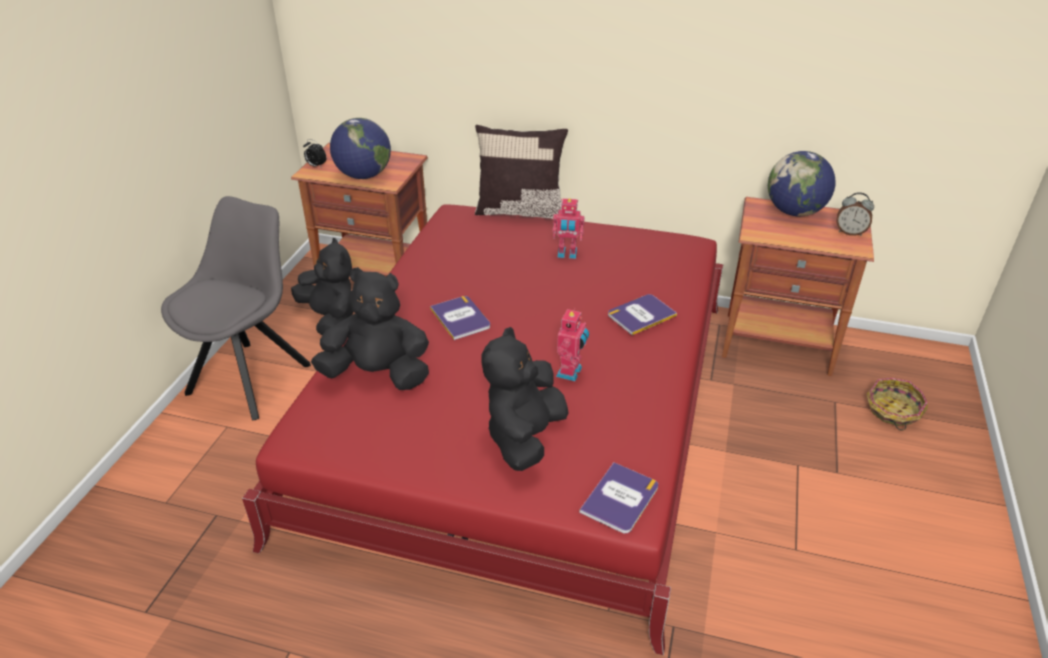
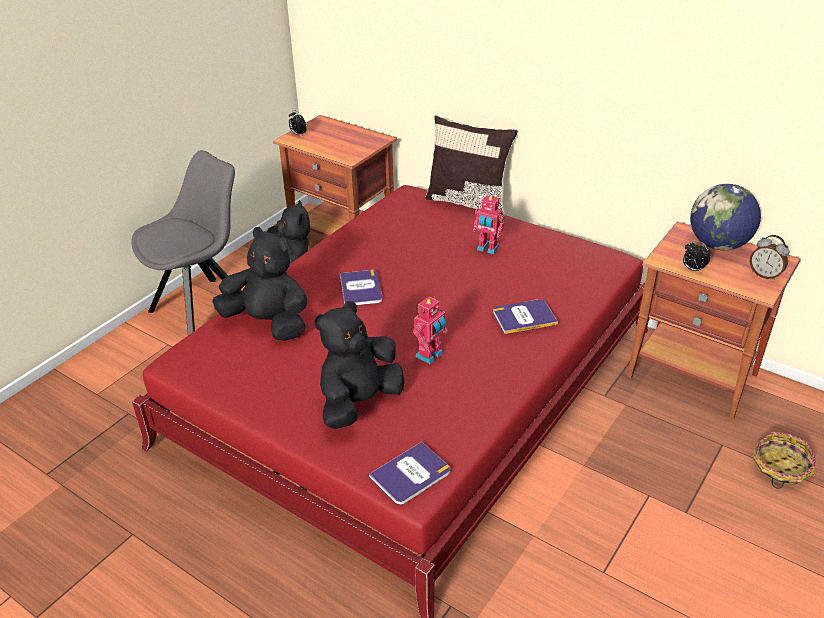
camera: 20 degrees right, 0 degrees up
(363, 175) = (332, 148): globe -> none
(787, 238) = (693, 269): none -> alarm clock

